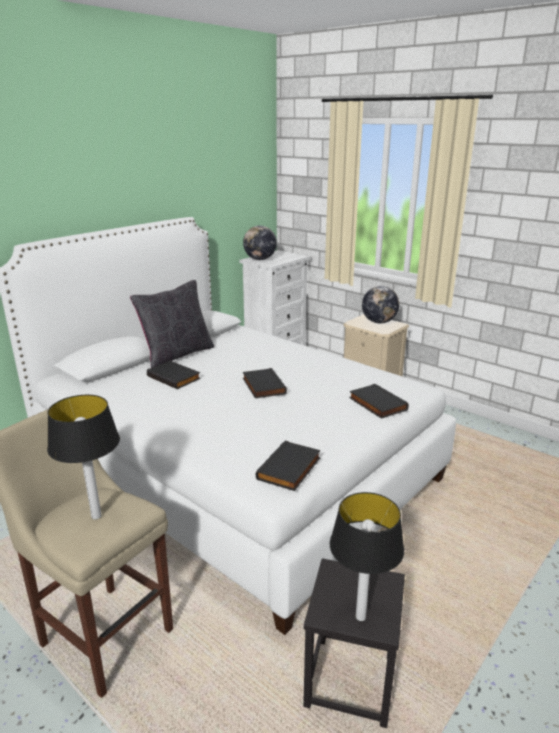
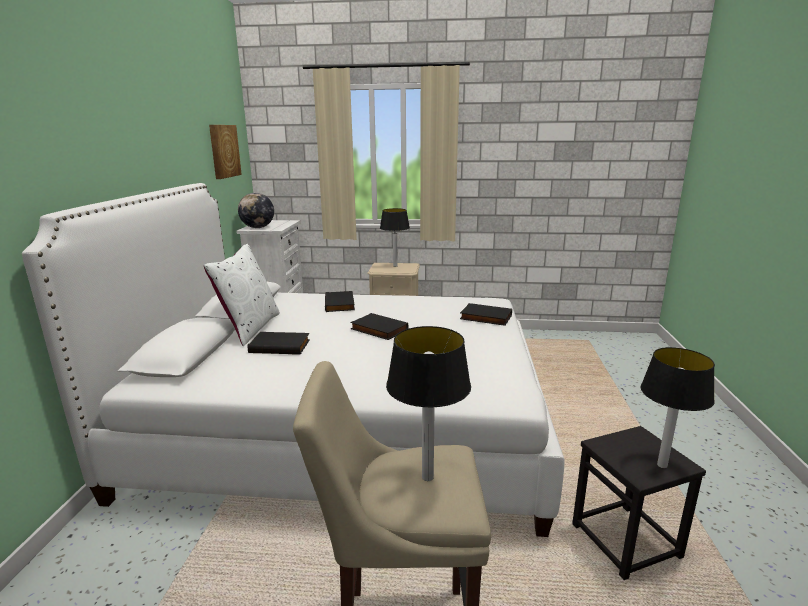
camera: 35 degrees left, 5 degrees down
(177, 355) = (250, 328): black pillow -> white pillow
(236, 184) = (224, 151): none -> picture
(290, 469) = (505, 378): black book -> black book (340, 304)
(379, 322) = (395, 266): globe -> table lamp

